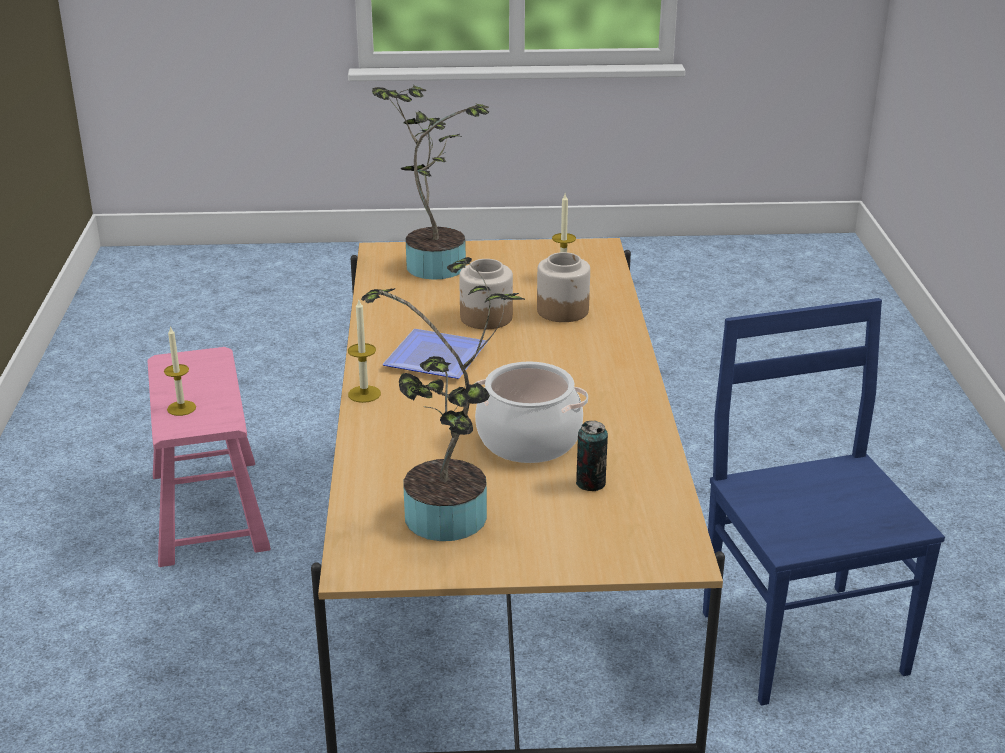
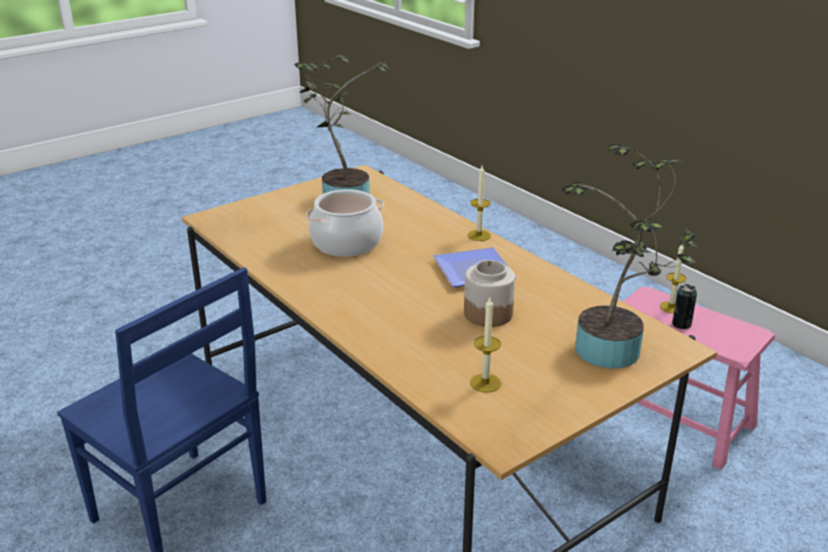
camera: 145 degrees right, 0 degrees up
(563, 310) = (438, 344): jar -> none
(590, 483) = (286, 234): can -> can (681, 324)

